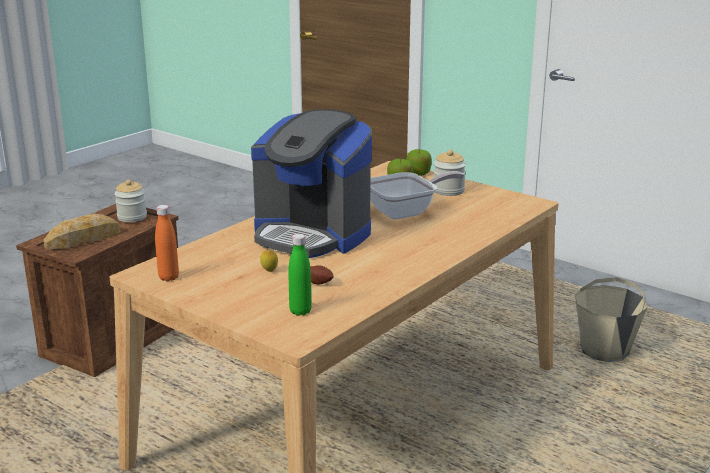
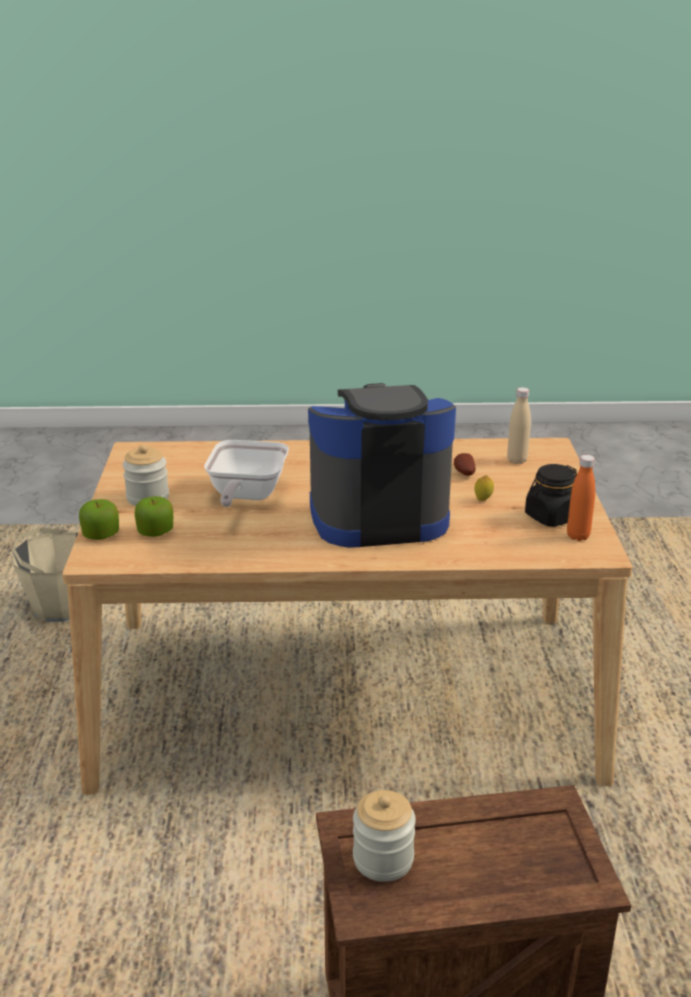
camera: 130 degrees left, 5 degrees up
(83, 239) = (514, 844): bread -> none
(205, 281) = (551, 517): none -> black jar
(300, 311) = (517, 460): green bottle -> beige bottle
(312, 235) = (378, 516): coffee machine -> coffee machine turned 90 degrees counterclockwise
(406, 212) = (245, 496): frying pan -> frying pan turned 105 degrees counterclockwise

